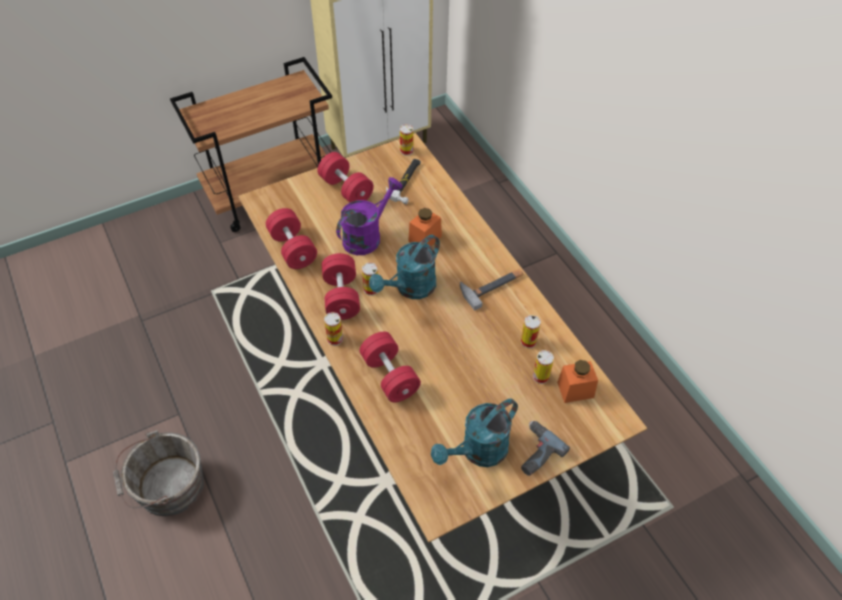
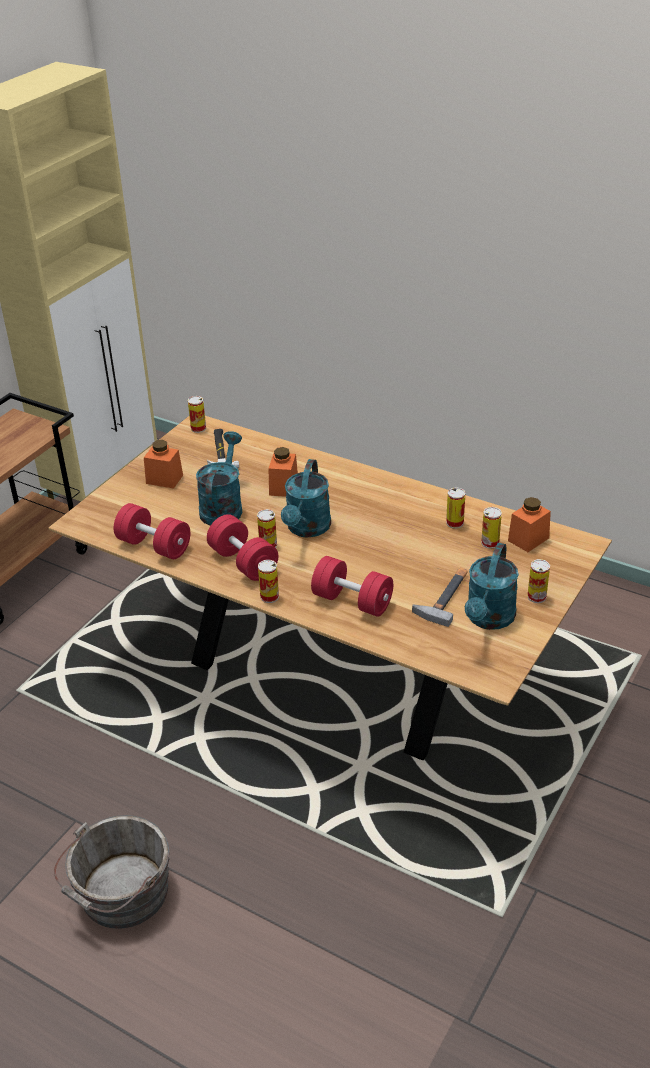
camera: 30 degrees left, 15 degrees down
(346, 189) = (164, 479): red dumbbell -> orange jar
(367, 236) = (223, 507): purple watering can -> turquoise watering can
(492, 285) = (383, 496): hammer -> hammer (445, 596)
(534, 451) = (536, 597): power drill -> can

